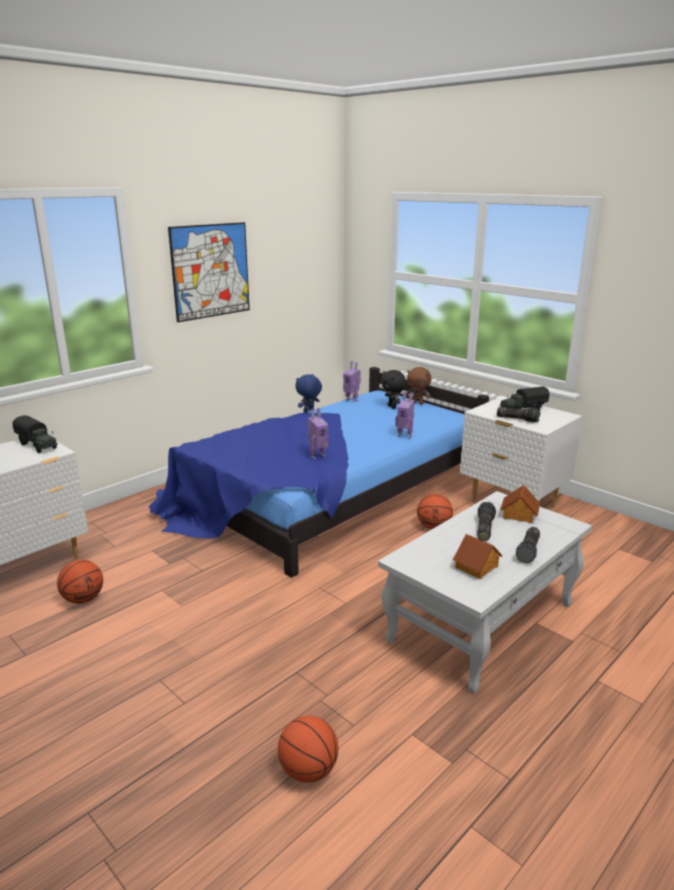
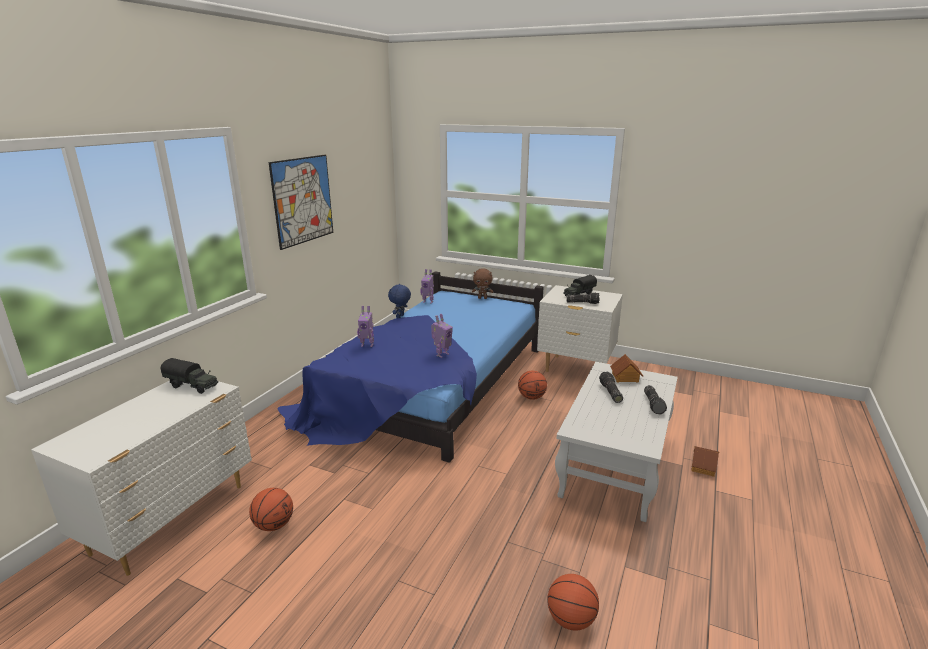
camera: 20 degrees left, 0 degrees up
(392, 407) = (465, 303): black plush toy -> none
(405, 435) = (495, 327): toy robot -> toy robot (367, 345)
(477, 567) = (629, 424): toy house -> toy house (703, 467)

